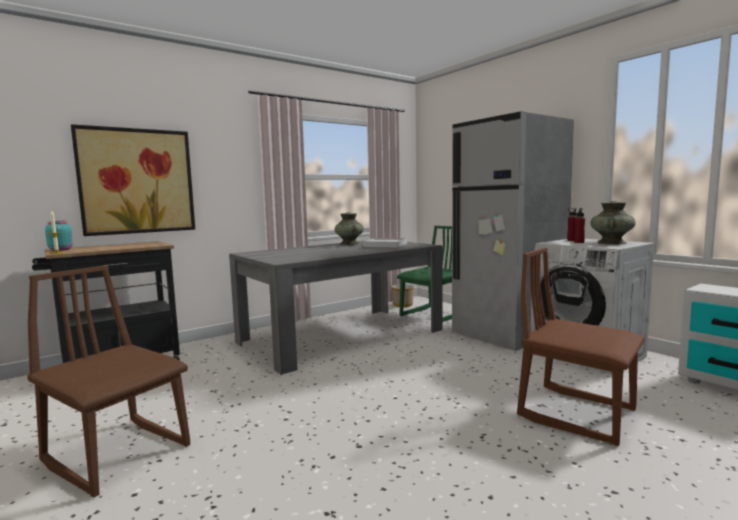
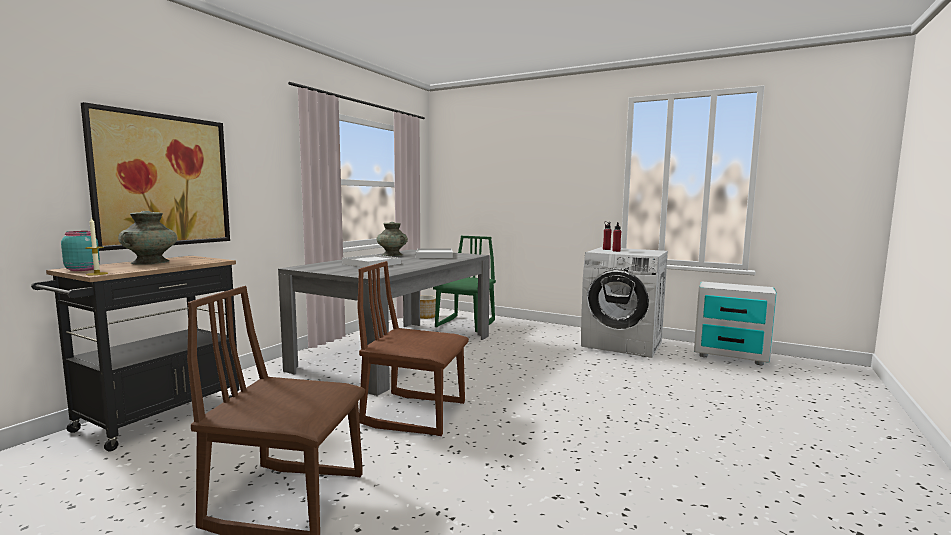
camera: 25 degrees left, 0 degrees up
(309, 251) = (371, 264): none -> white tray
(508, 332) = (546, 333): grey fridge -> none
(577, 413) = (654, 389): brown chair -> brown chair (415, 413)
(611, 243) = (640, 251): turquoise vase -> turquoise vase (150, 262)

